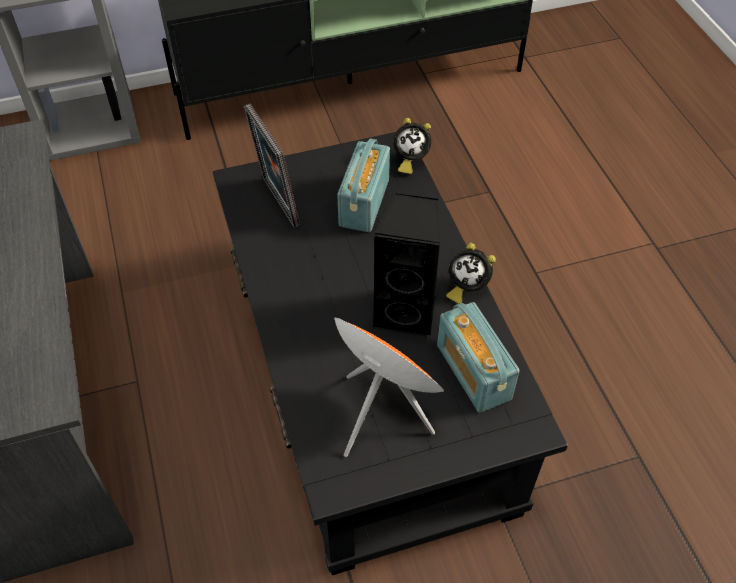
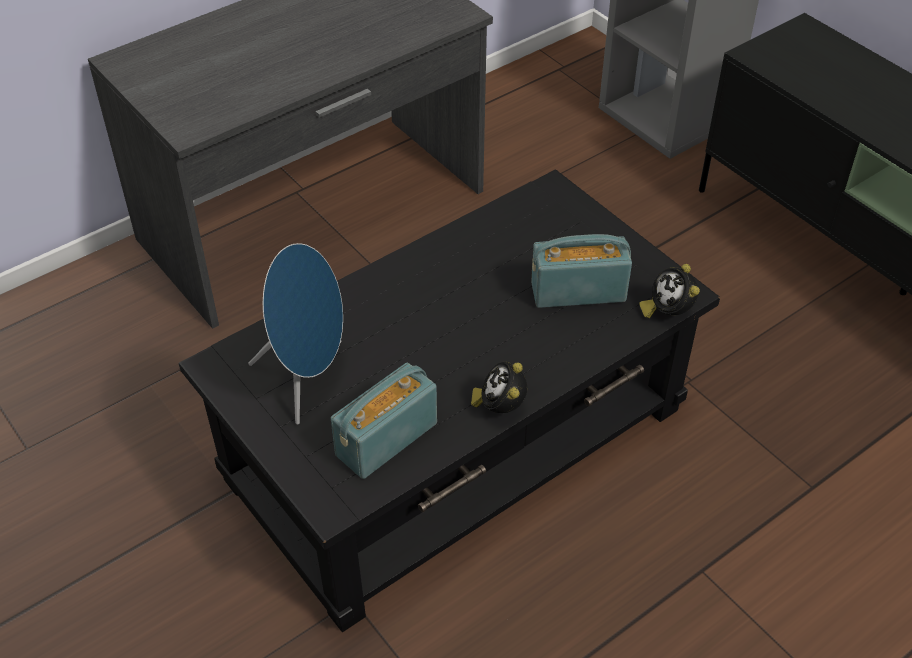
camera: 70 degrees right, 5 degrees down
(277, 203) = (537, 226): picture frame -> none
(382, 413) = (307, 378): orange speaker -> blue speaker
(406, 312) = (440, 366): black speaker -> none

